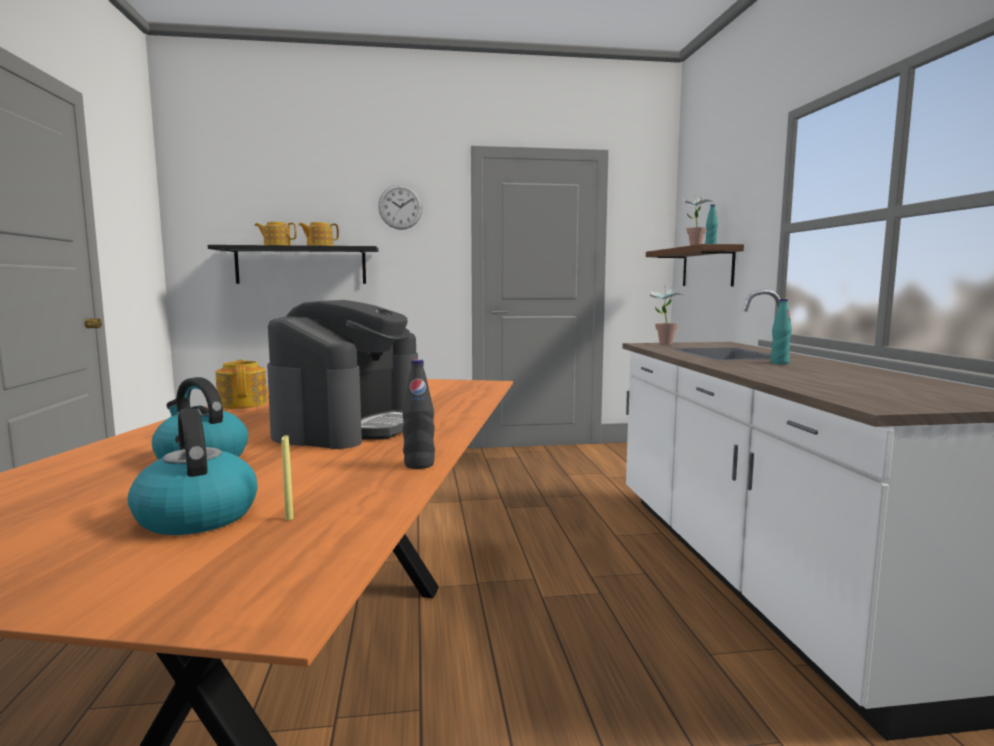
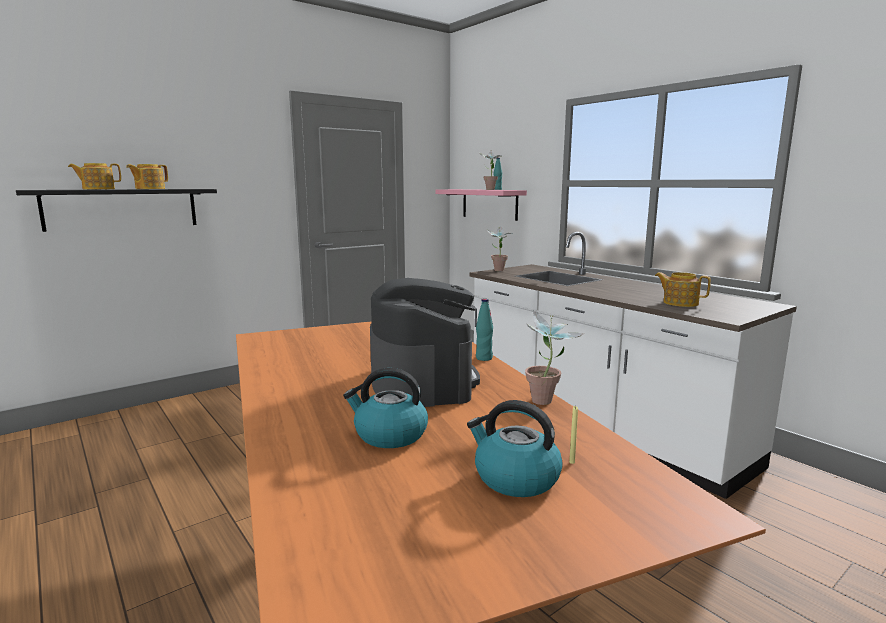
camera: 30 degrees left, 5 degrees up
(243, 404) = (272, 375): teapot -> teapot (679, 303)
(400, 207) = (226, 147): wall clock -> none
(419, 465) = (546, 403): black bottle -> potted plant
(707, 267) = (489, 204): brown shelf -> pink shelf
(779, 363) = (608, 285): turquoise bottle -> turquoise bottle (484, 358)

